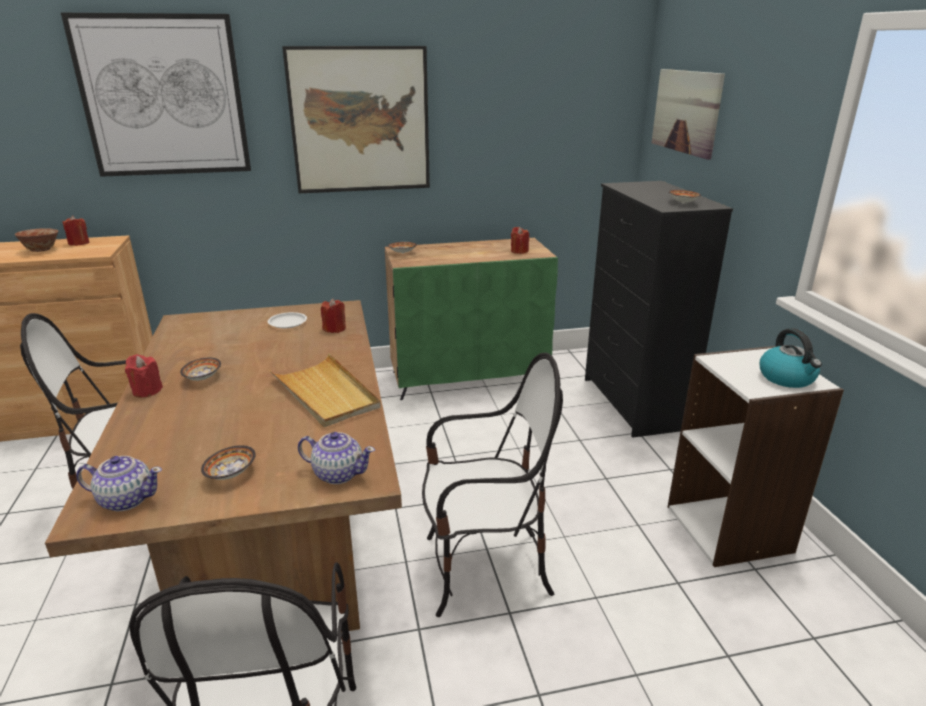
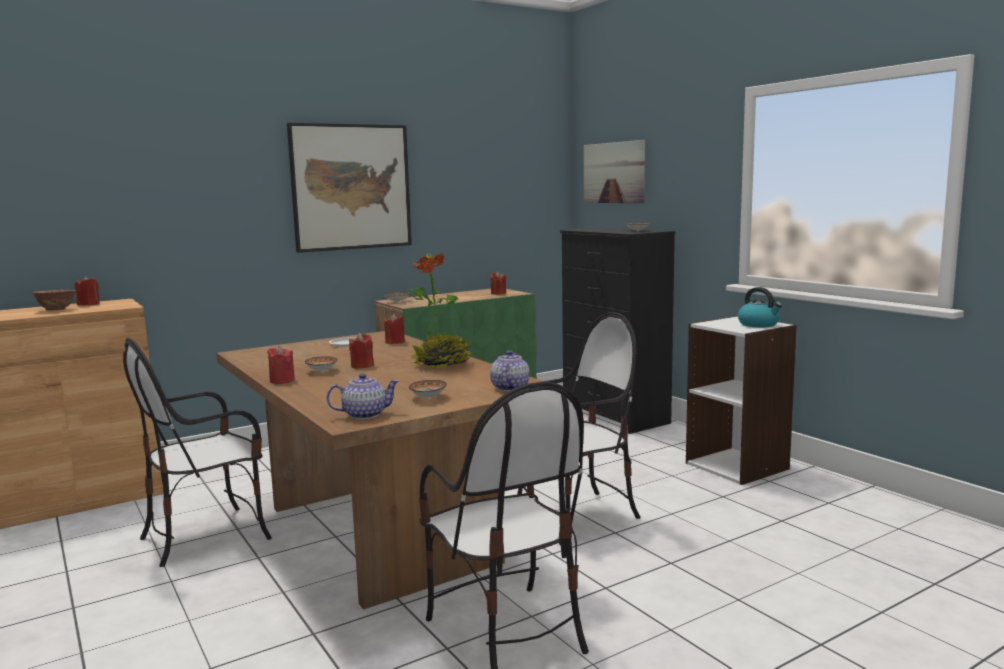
camera: 20 degrees left, 15 degrees down
(163, 97) = (177, 165): picture -> none
(250, 375) = (362, 366): none -> red candle
(325, 393) = (441, 365): beige tray -> potted plant
(338, 473) = (509, 388): teapot -> teapot turned 75 degrees counterclockwise

